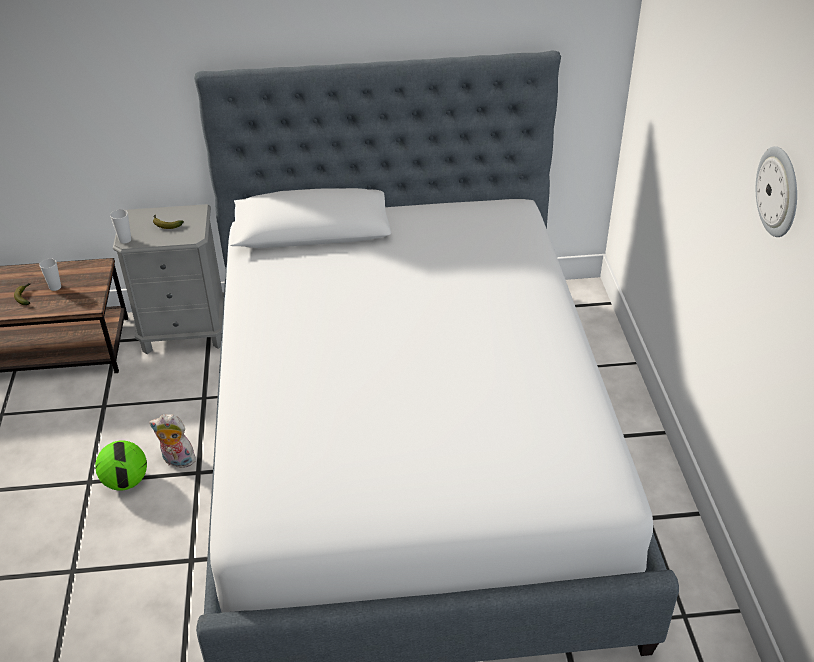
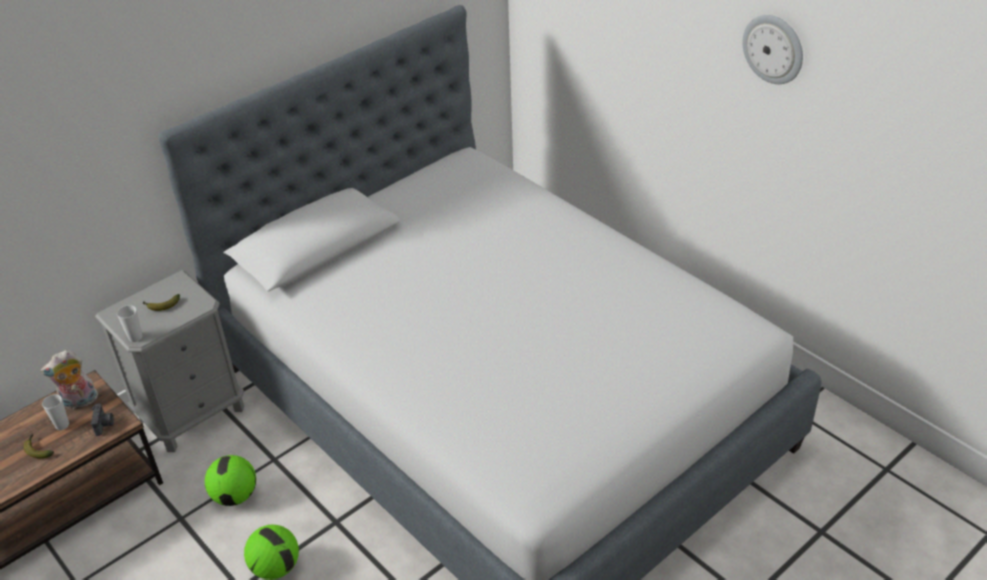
camera: 35 degrees left, 0 degrees up
(79, 301) = (104, 425): none -> camera
(152, 410) = (235, 496): none -> football
(177, 461) = (306, 524): plush toy -> plush toy (79, 402)

